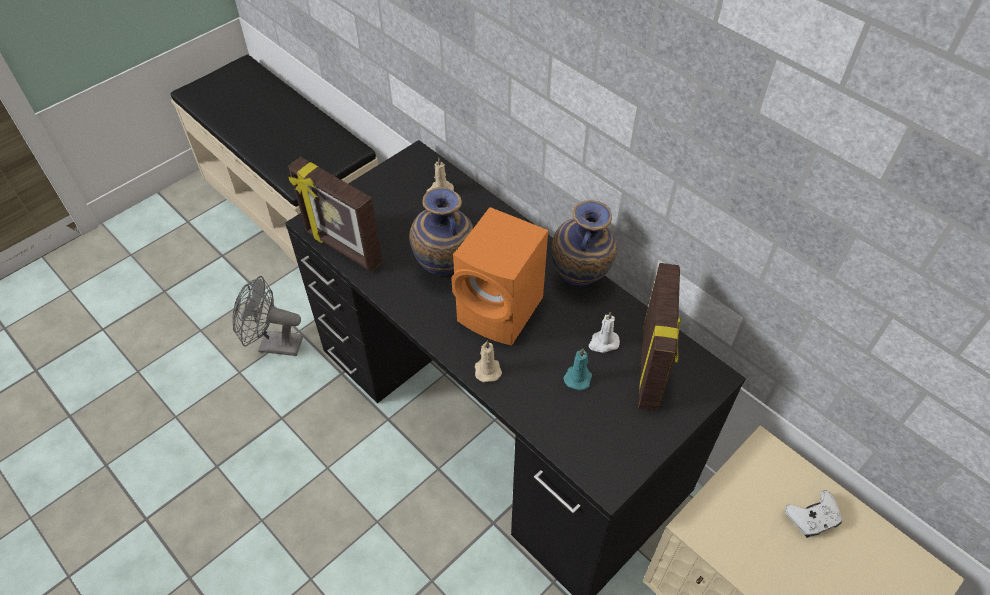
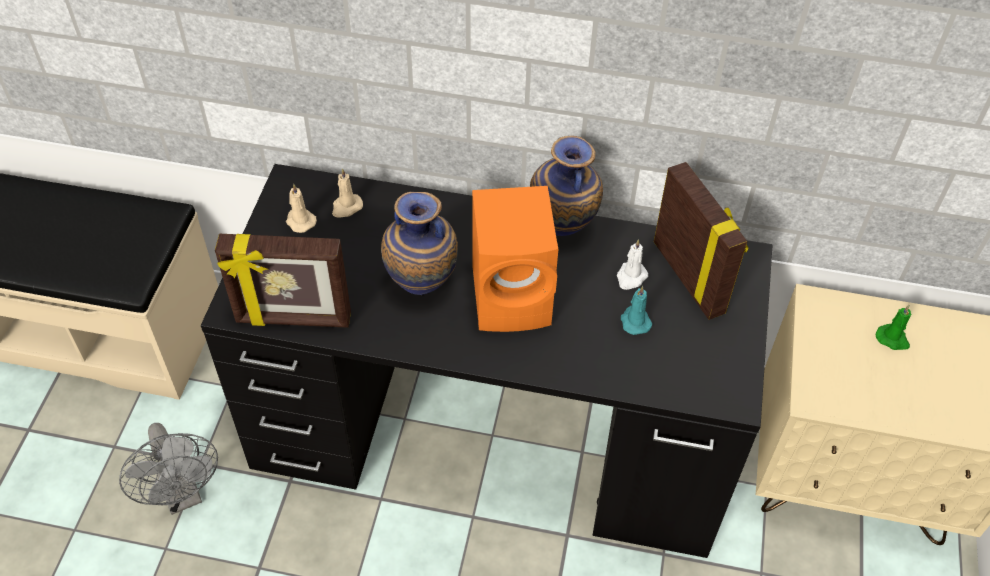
camera: 35 degrees left, 0 degrees up
(273, 345) = (183, 495): grey fan -> grey fan turned 90 degrees counterclockwise
(487, 369) = (547, 360): beige candle -> beige candle (300, 221)
(812, 518) = (892, 339): white game controller -> green candle

